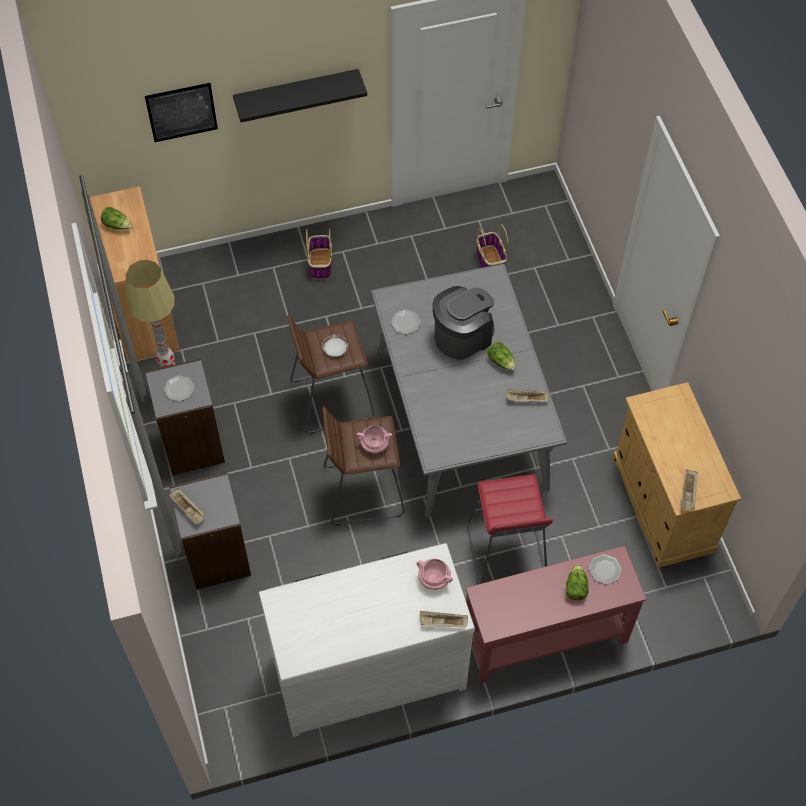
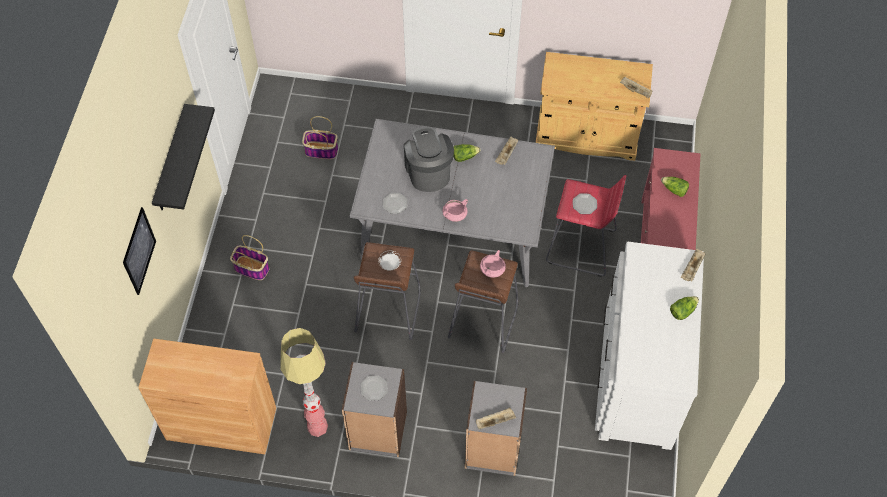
camera: 65 degrees left, 0 degrees up
(117, 225) = (186, 371): lettuce -> lettuce (682, 311)
(434, 579) = (654, 260): pink cooking pot -> pink cooking pot (455, 215)
(604, 570) = (668, 167): plate -> plate (584, 204)

